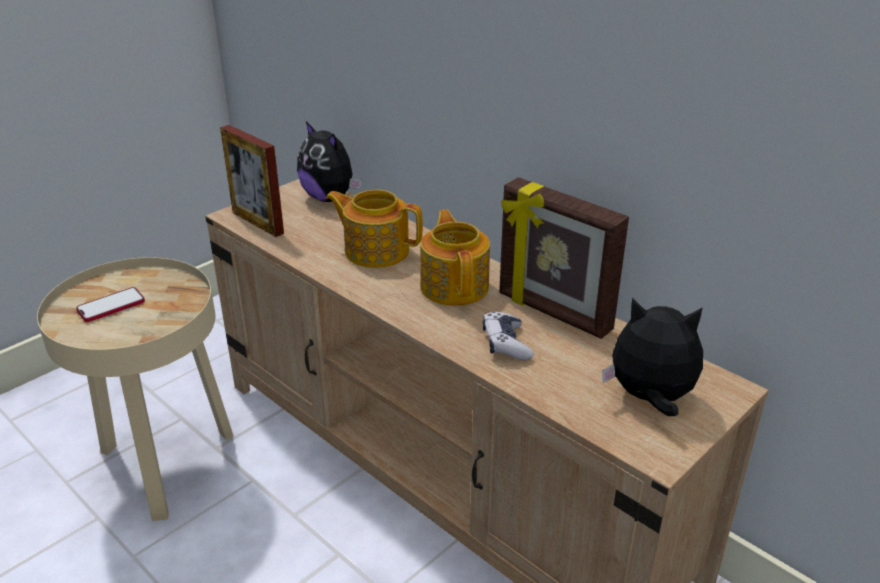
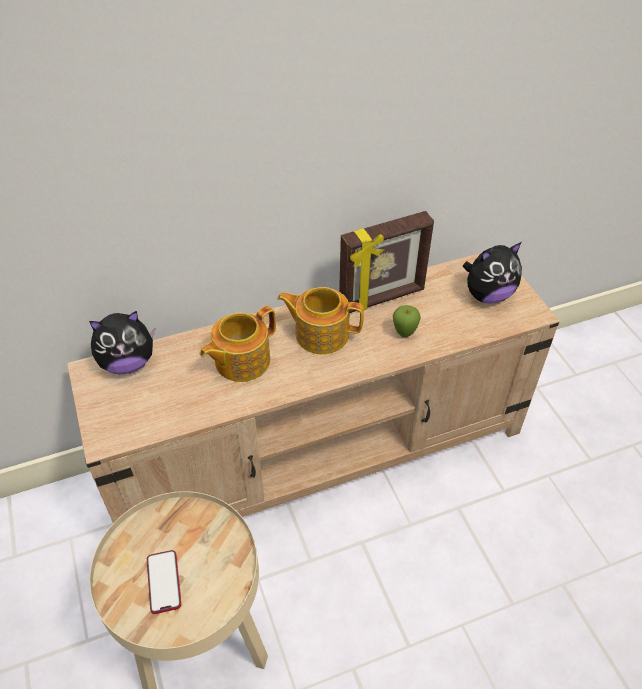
camera: 65 degrees left, 15 degrees up
(257, 222) = (134, 426): picture frame -> none
(506, 344) = (404, 334): game controller -> apple
(650, 399) = (487, 295): plush toy -> plush toy turned 150 degrees counterclockwise

